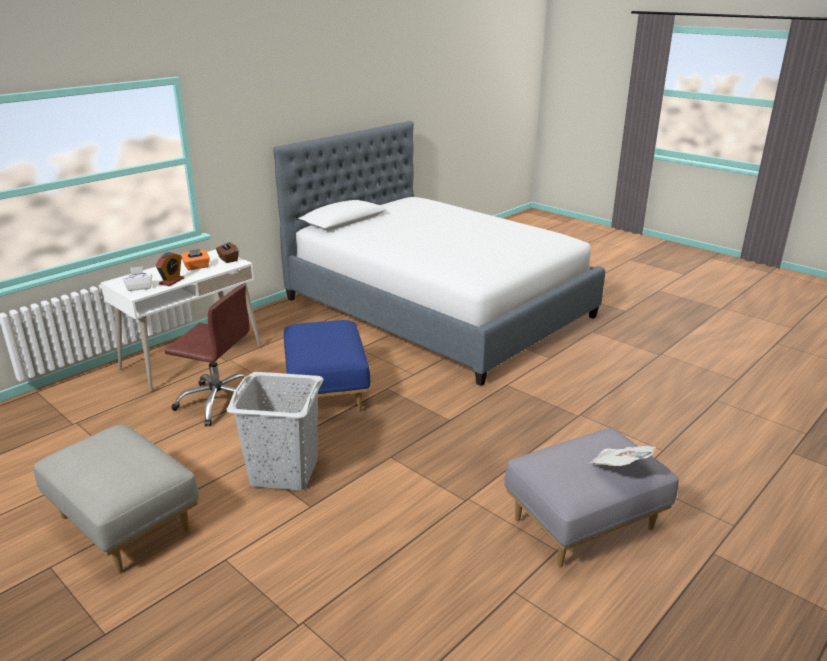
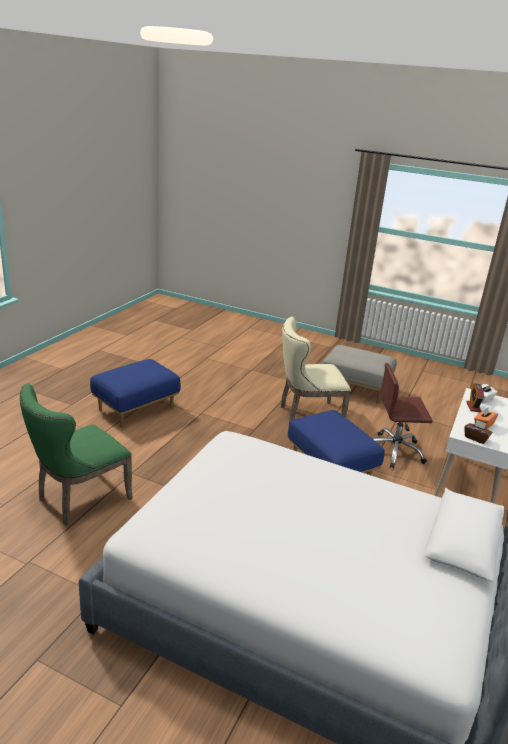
camera: 160 degrees right, 0 degrees up
(284, 472) = (306, 415): grey laundry basket -> beige chair
(584, 525) = (136, 409): grey ottoman -> blue ottoman
(619, 468) = (122, 370): newspaper -> none
(634, 395) = (78, 499): none -> green chair

